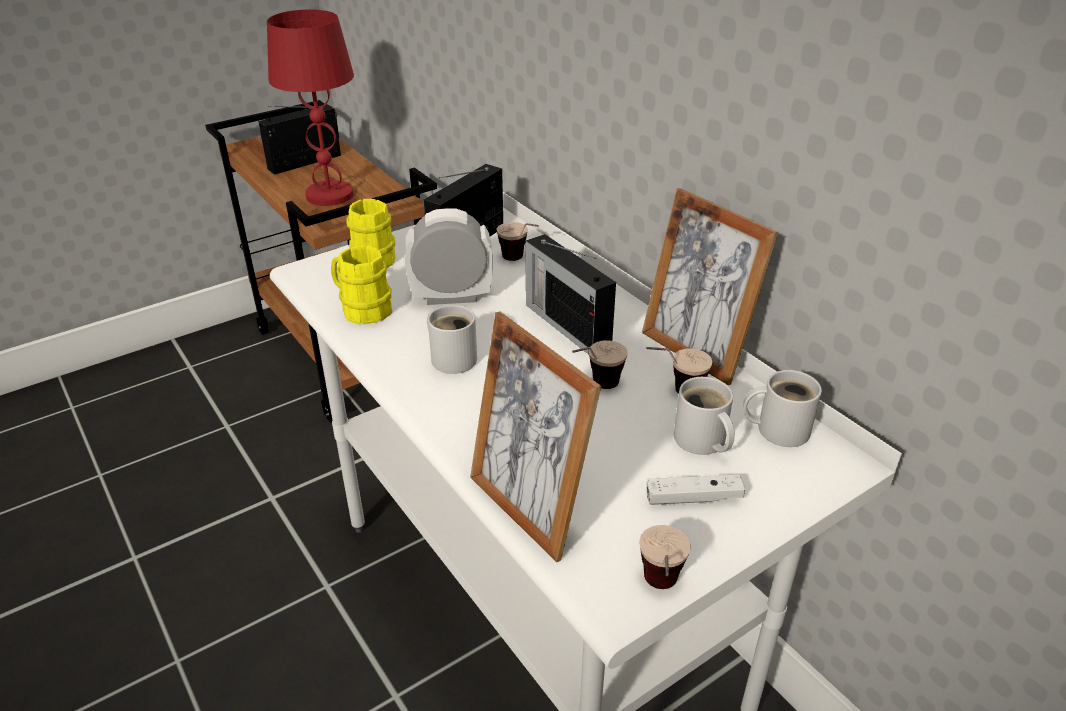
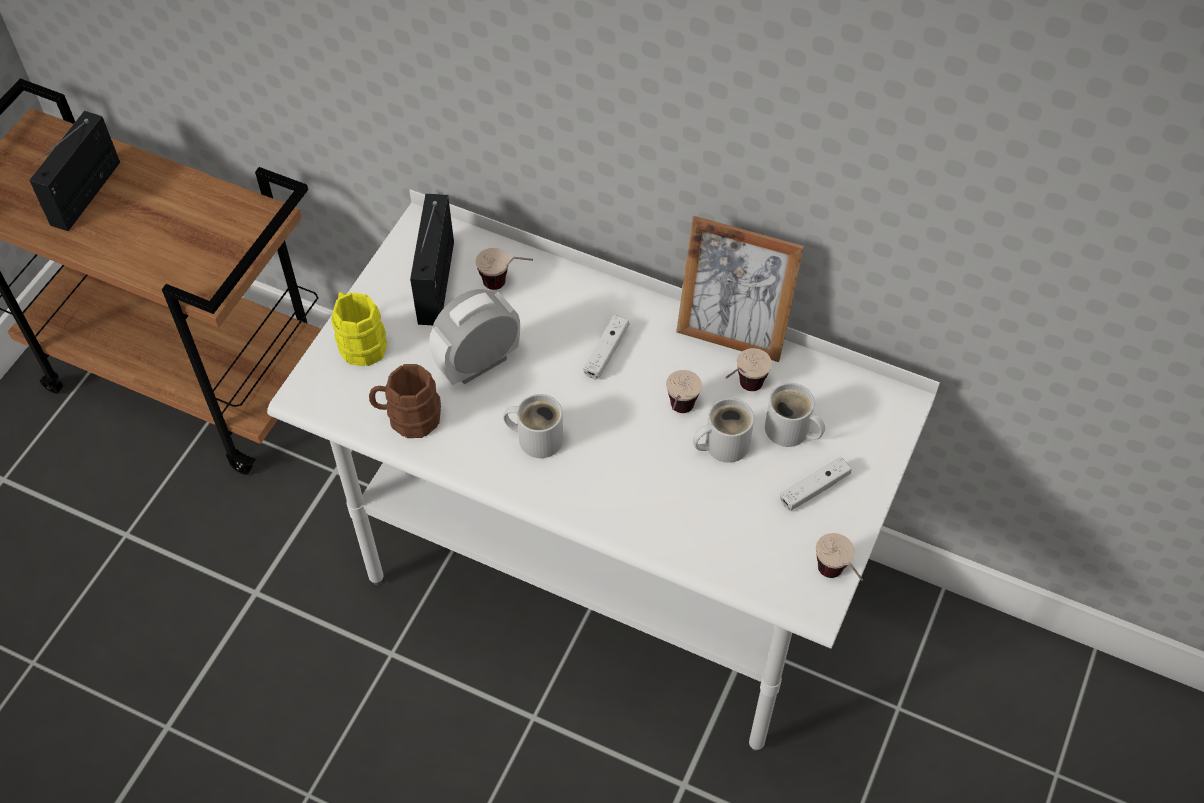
camera: 30 degrees left, 20 degrees up
(330, 195) = (172, 239): red table lamp -> none
(361, 309) = (408, 418): yellow mug -> brown mug
(528, 508) = (706, 557): picture frame -> none
(566, 325) = (606, 352): radio -> white game controller
(778, 428) = (838, 390): white mug -> white mug (722, 444)

